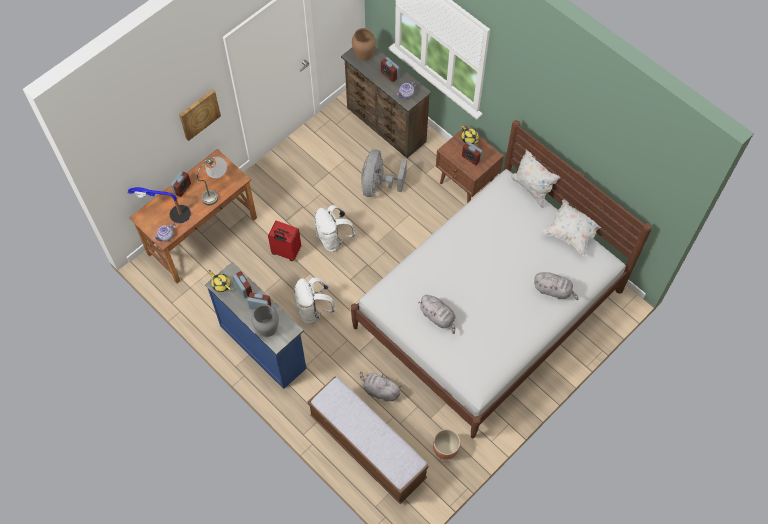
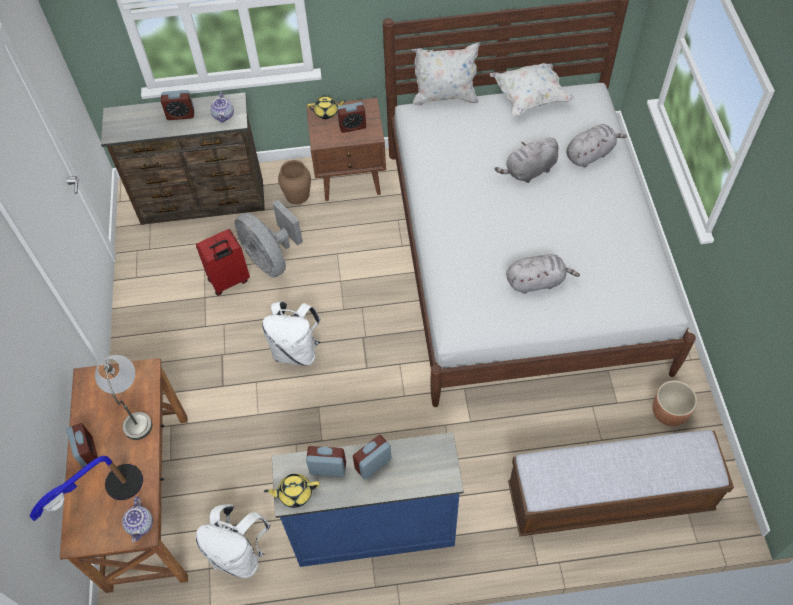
camera: 50 degrees left, 5 degrees down
(199, 114) = (25, 324): picture -> none
(267, 327) = (413, 476): grey vase -> none
(286, 252) = (265, 414): red suitcase -> red suitcase (229, 281)
(313, 310) = (372, 436): white backpack -> white backpack (240, 553)
(364, 53) = (124, 120): brown vase -> brown vase (297, 195)
(380, 390) = (541, 433): grey plush toy -> grey plush toy (529, 171)

